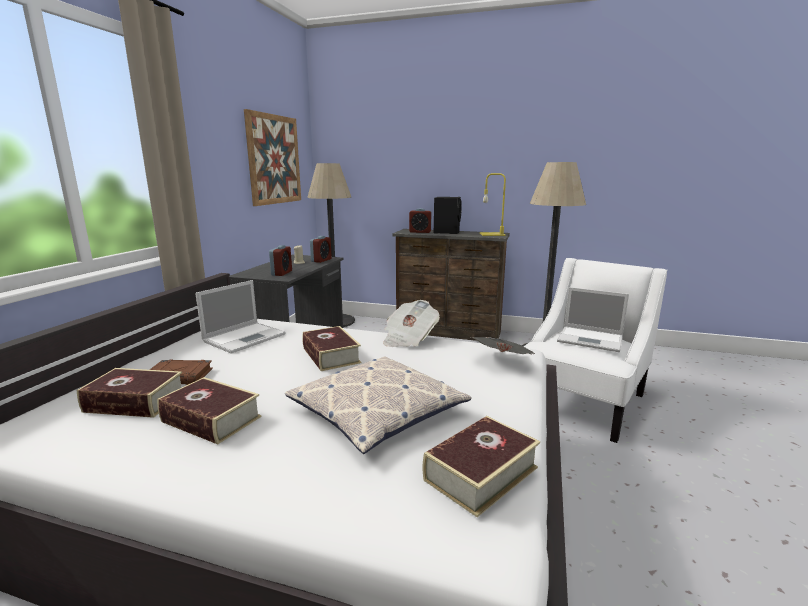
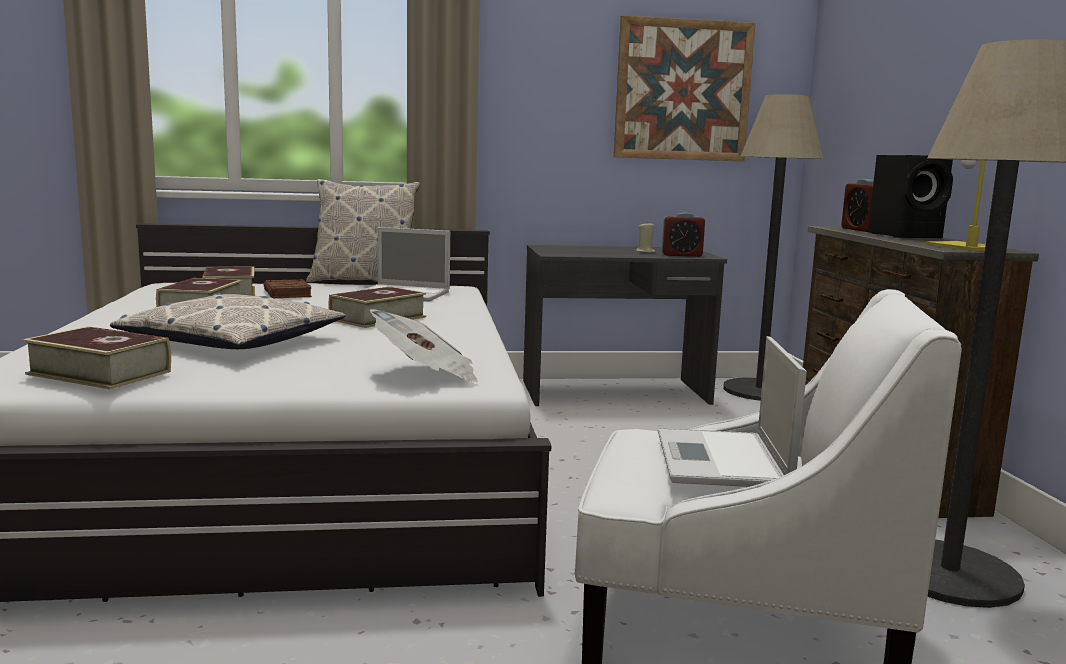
camera: 65 degrees right, 5 degrees down
(166, 344) = (363, 282): none -> pillow
(282, 273) = (576, 252): alarm clock -> none
(408, 339) = (472, 336): newspaper -> none

